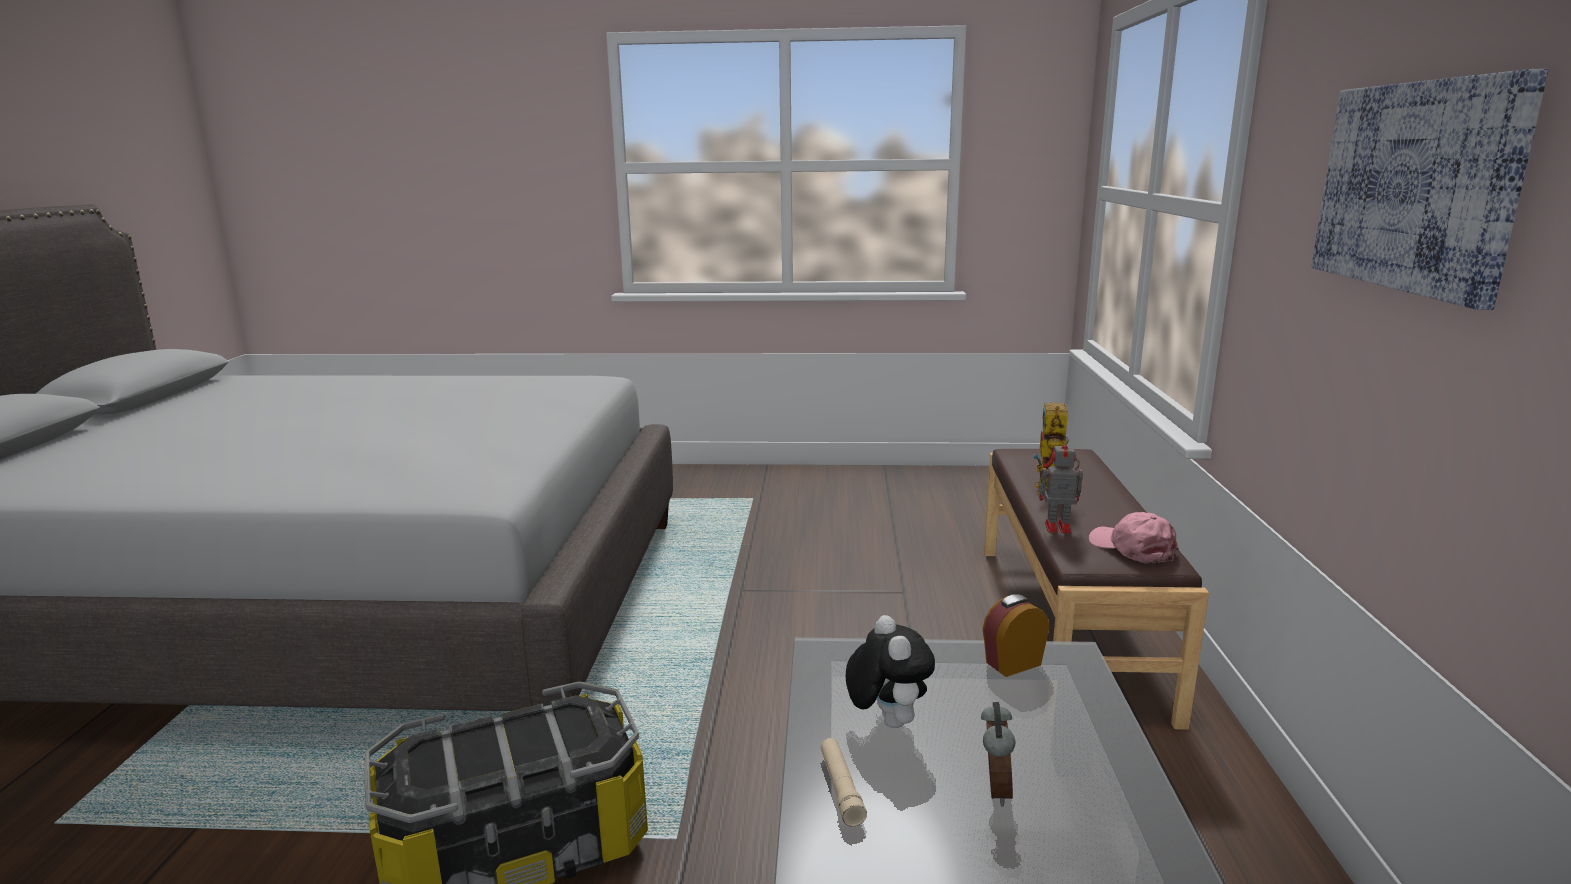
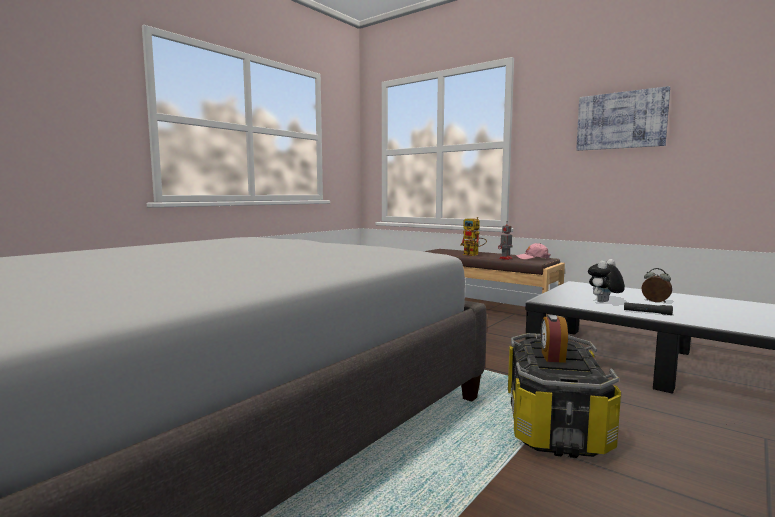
camera: 55 degrees left, 10 degrees down
(841, 788) = (647, 312): beige flashlight -> black flashlight
(886, 721) = (604, 302): plush toy -> plush toy turned 60 degrees counterclockwise
(1012, 663) = (575, 288): alarm clock -> alarm clock (552, 357)

